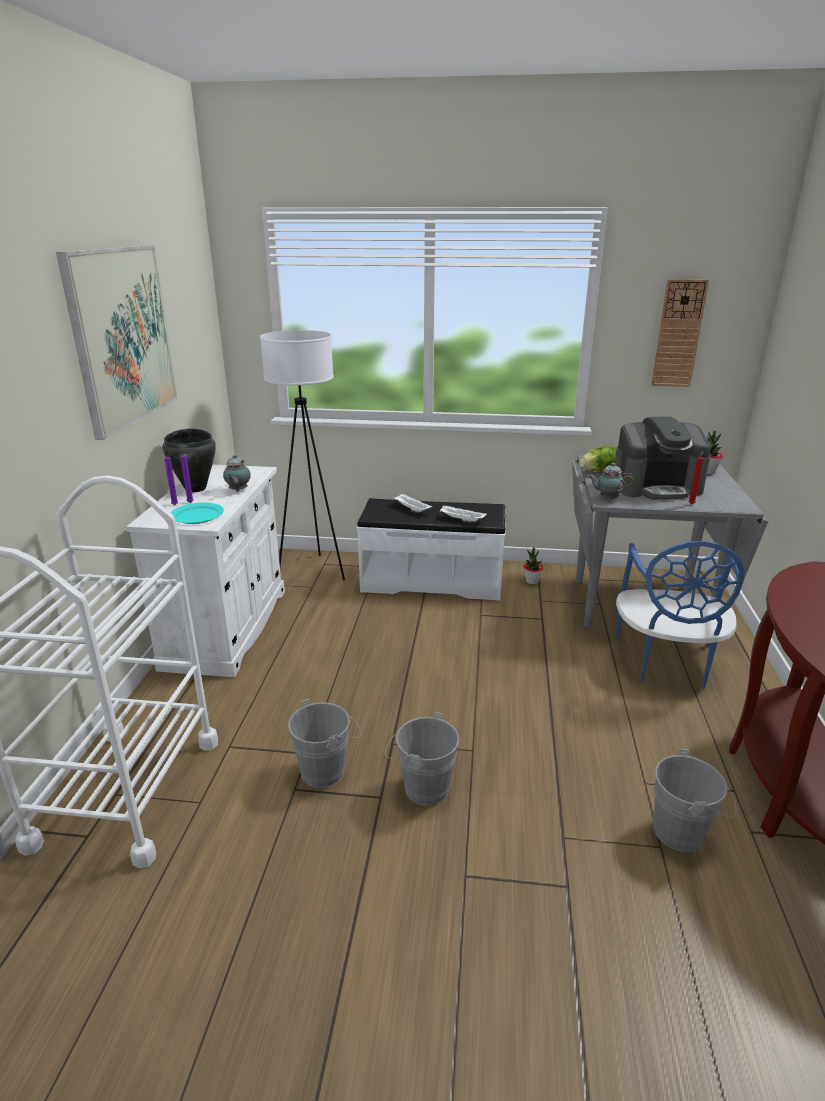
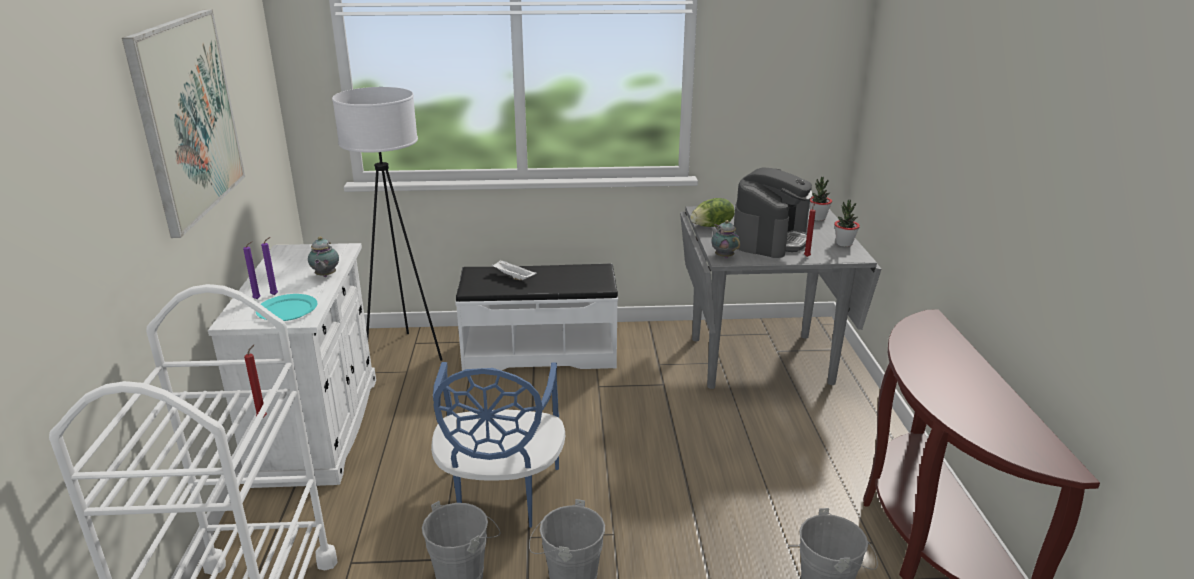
camera: 10 degrees left, 0 degrees up
(147, 601) = (263, 417): none -> red candle
(196, 488) = (275, 276): black cooking pot -> none
(461, 520) = (569, 286): white tray -> none
(532, 581) = (646, 343): potted plant -> potted plant (844, 244)
(607, 498) = (723, 256): teapot -> teapot turned 60 degrees clockwise
(656, 487) = (770, 239): coffee machine -> coffee machine turned 45 degrees counterclockwise
(666, 663) = (794, 419): blue chair -> blue chair (500, 497)
(678, 334) = (779, 78): wall clock -> none

